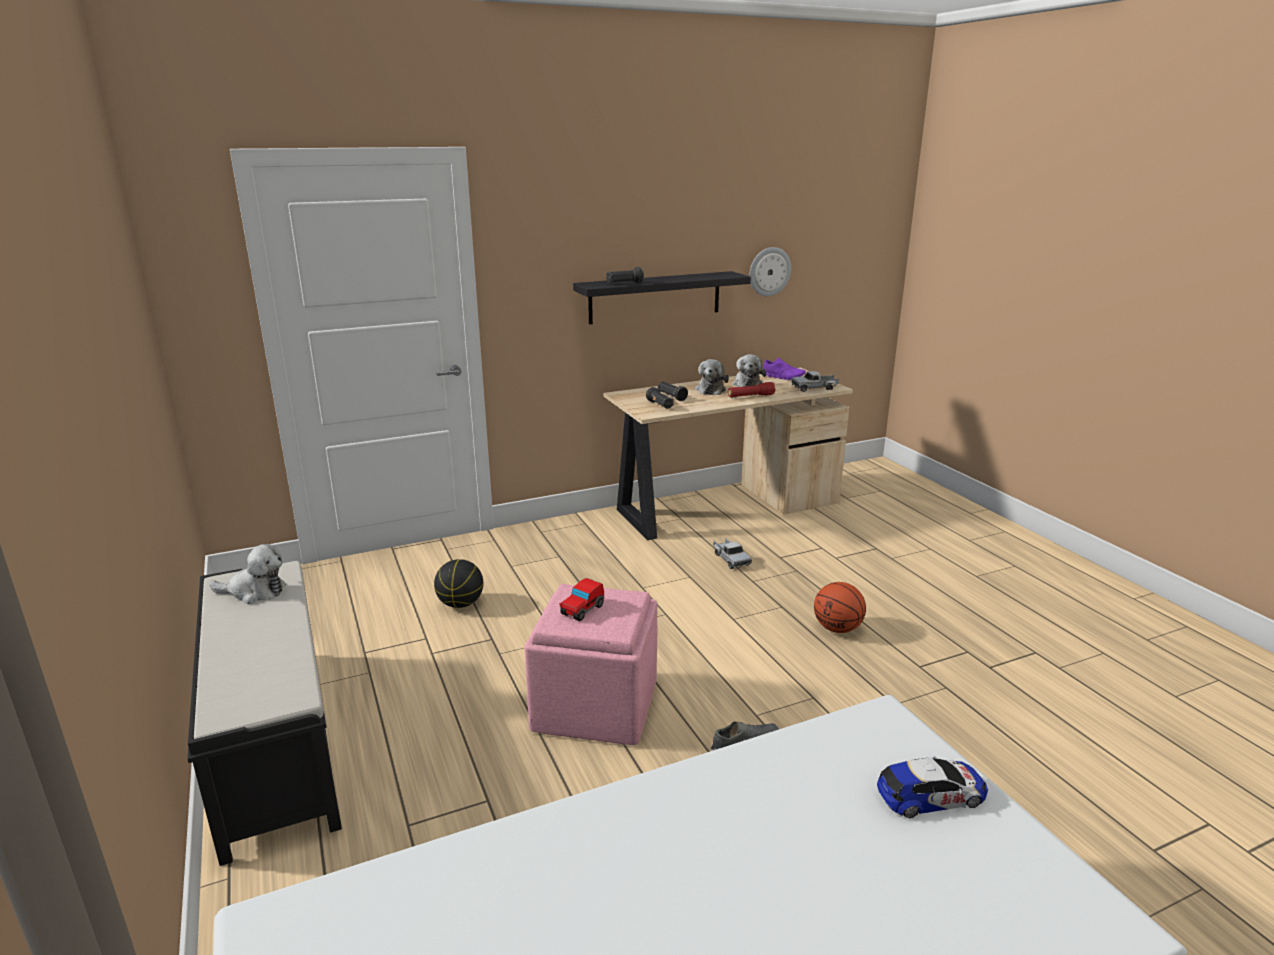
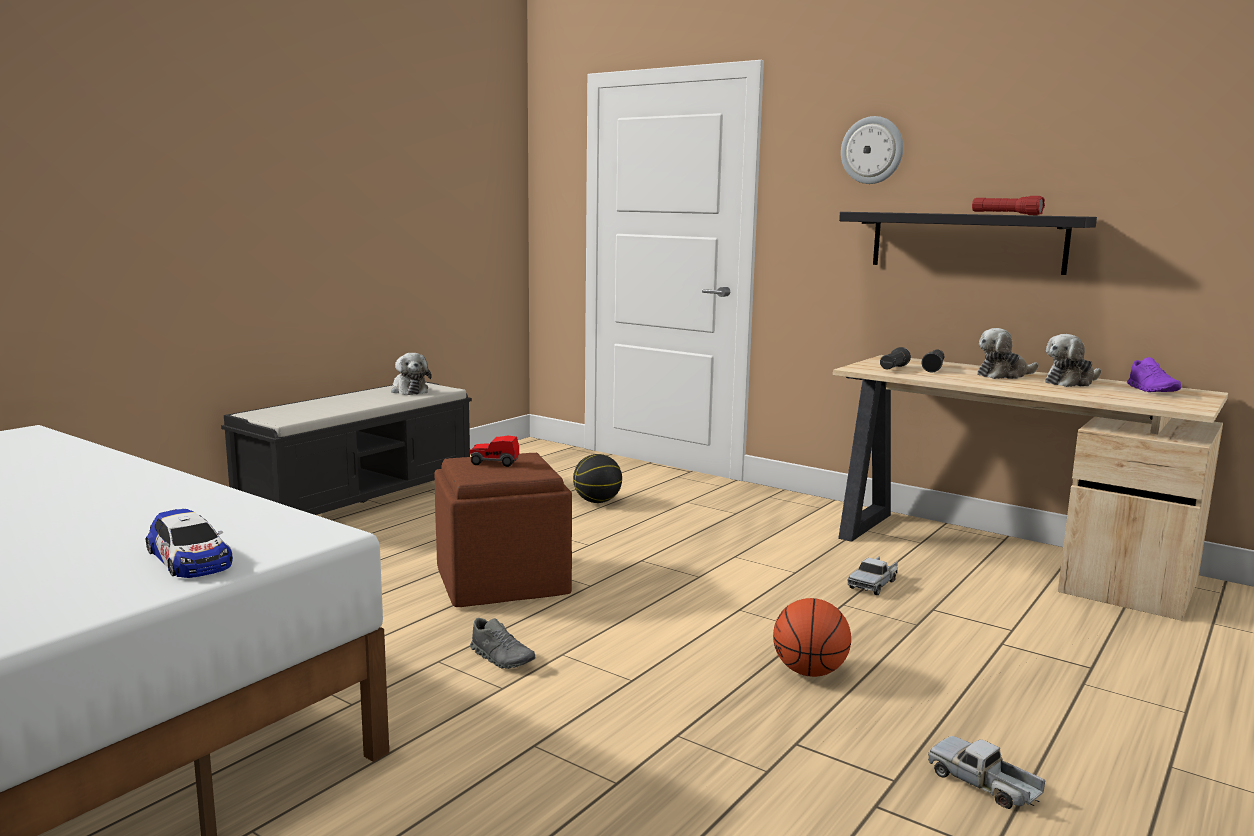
camera: 60 degrees right, 10 degrees down
(594, 704) = (503, 580): pink ottoman -> brown ottoman
(624, 283) = (898, 212): black flashlight -> none
(750, 396) = (1026, 387): red flashlight -> red flashlight (1006, 214)
(769, 271) = (1170, 223): wall clock -> wall clock (872, 150)
(814, 388) = (1152, 403): toy truck -> toy truck (984, 784)

